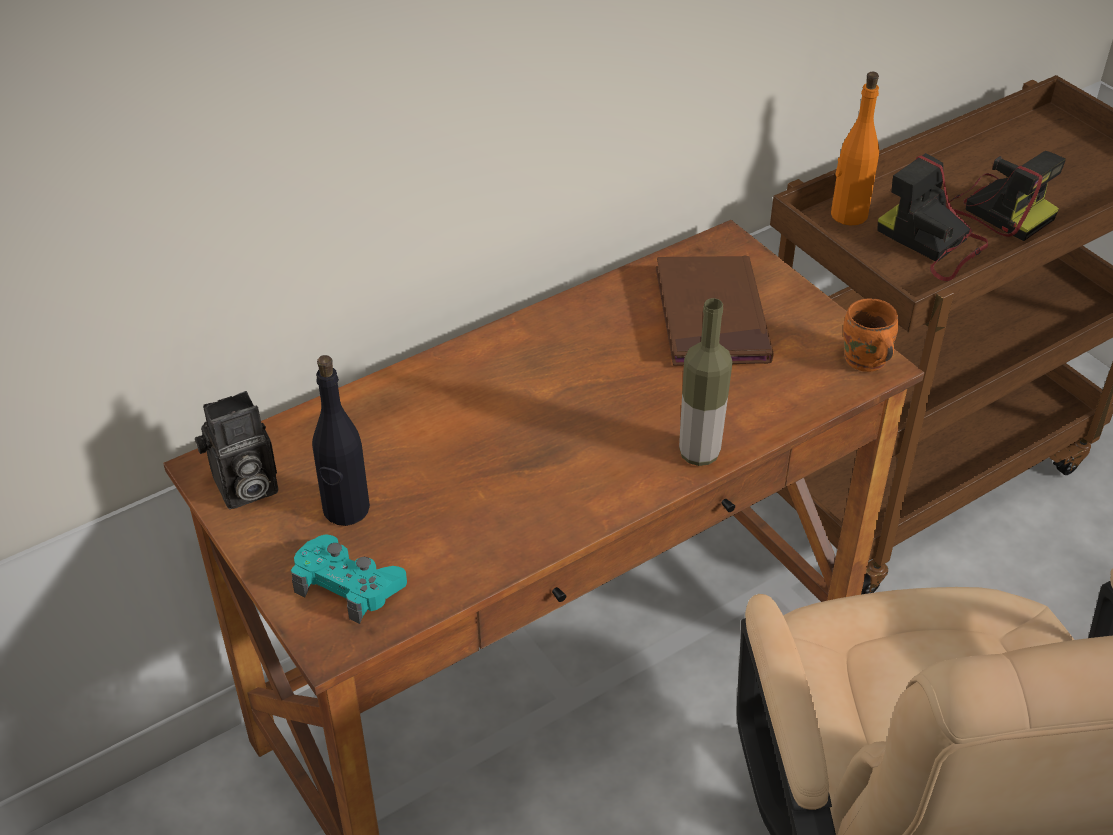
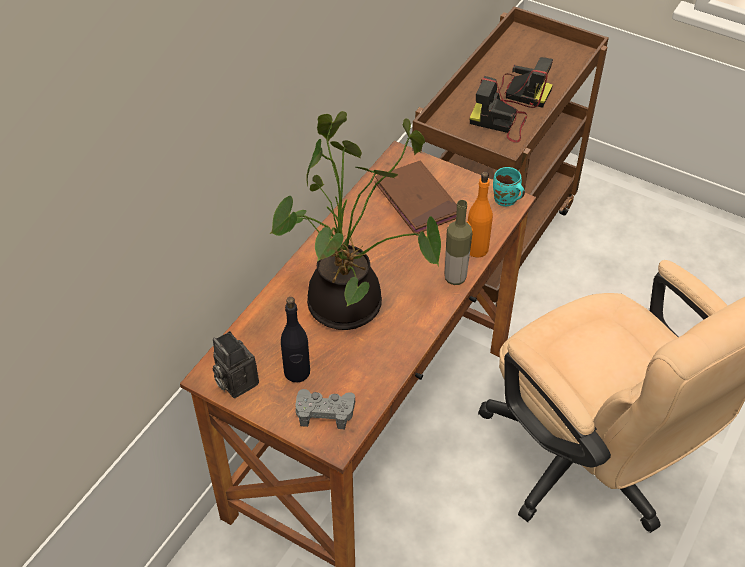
camera: 25 degrees left, 5 degrees up
(243, 489) = (235, 381): camera -> camera turned 105 degrees clockwise
(348, 585) = (325, 411): turquoise game controller -> grey game controller
(498, 441) = (351, 306): none -> potted plant
(848, 215) = (450, 118): orange bottle -> orange bottle (476, 249)
(864, 362) = (505, 201): orange mug -> turquoise mug

